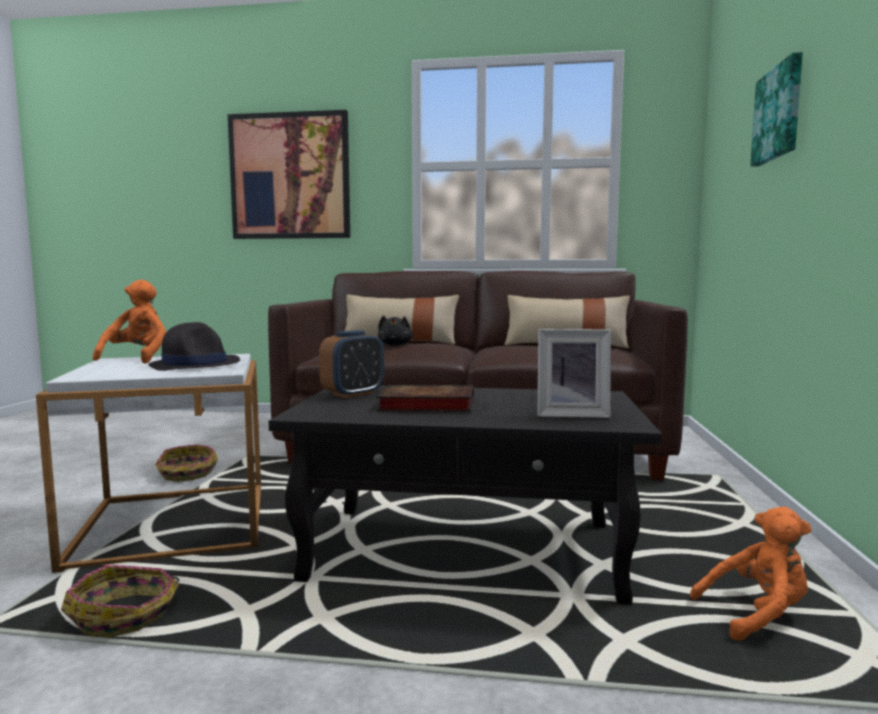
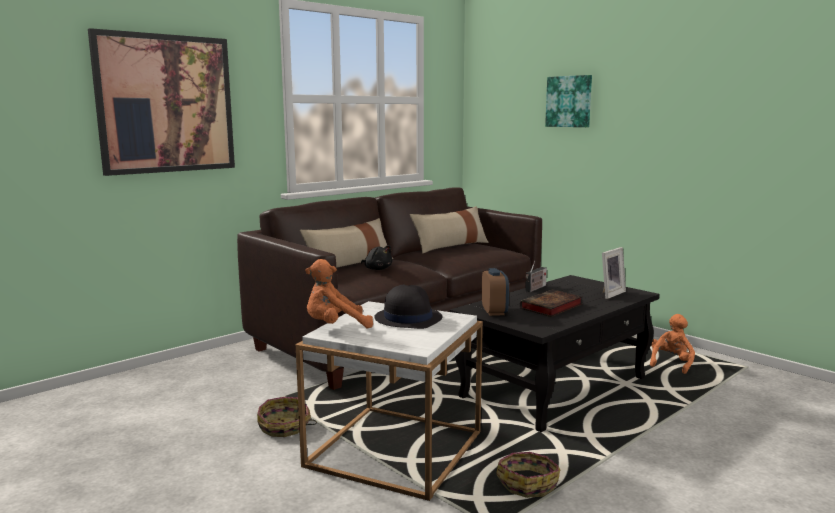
camera: 50 degrees left, 5 degrees up
(138, 358) = (335, 327): orange plush toy -> orange plush toy turned 60 degrees counterclockwise
(501, 390) = (535, 288): none -> radio

